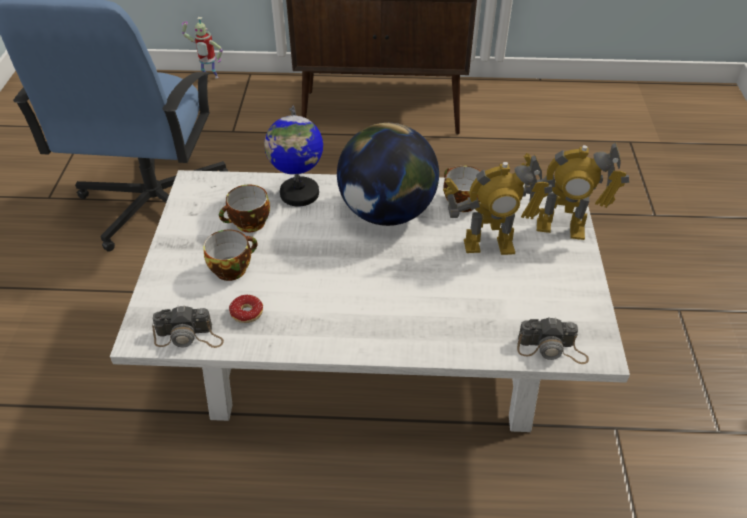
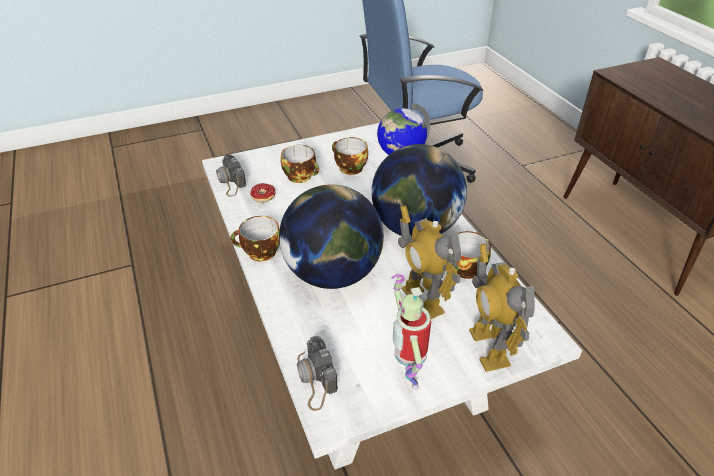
camera: 65 degrees right, 5 degrees down
(210, 78) = (567, 131): toy robot -> toy robot (407, 378)
(350, 344) = (259, 253): none -> cup
(419, 294) = (332, 274): none -> globe

